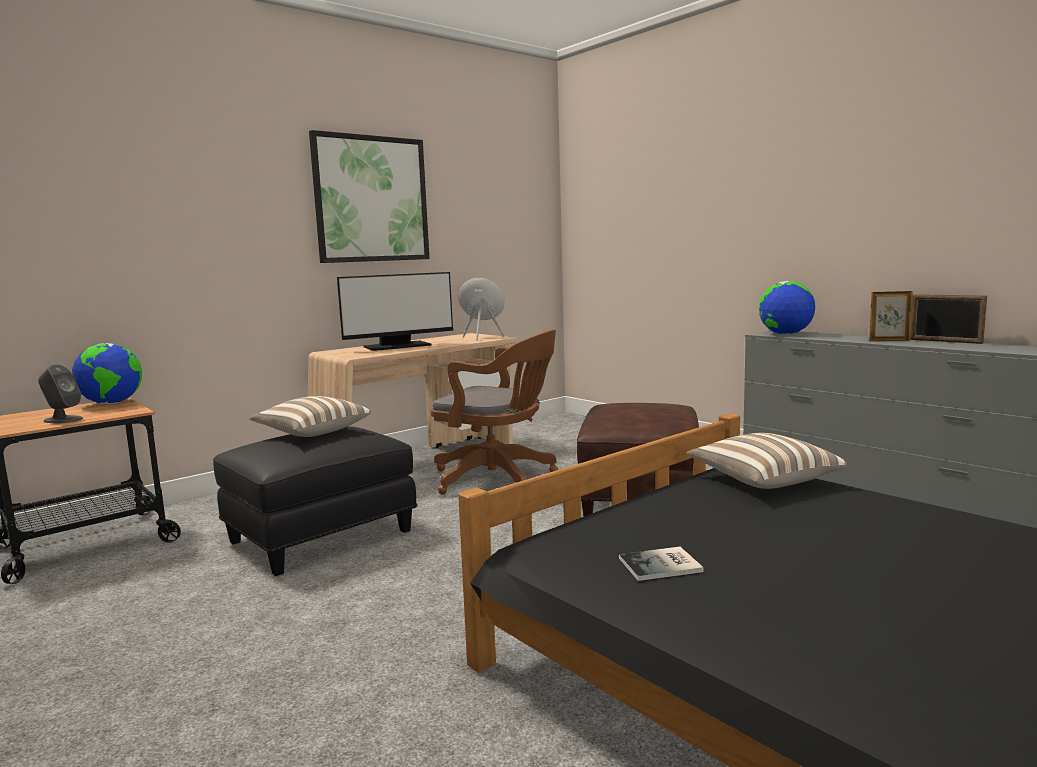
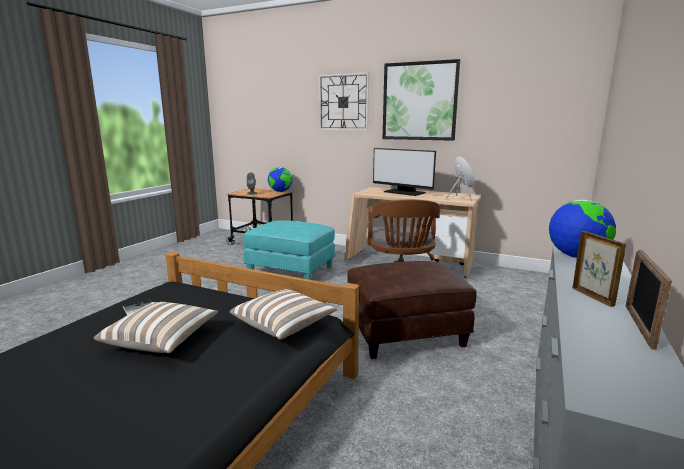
camera: 65 degrees right, 5 degrees up
(231, 194) = (343, 102): none -> wall clock
(311, 432) = (298, 223): pillow -> pillow (162, 340)
(320, 537) = (290, 271): black ottoman -> turquoise ottoman

